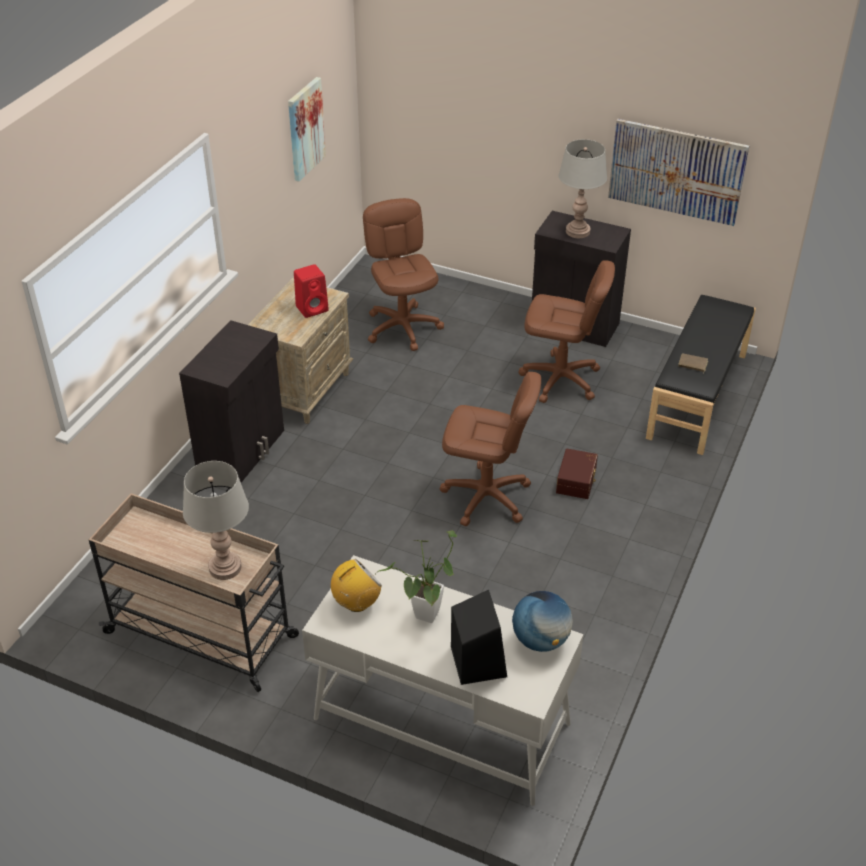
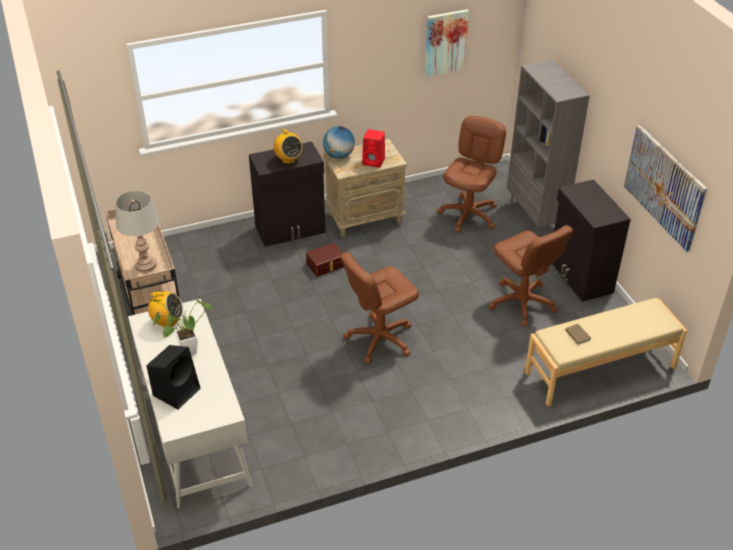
camera: 45 degrees right, 0 degrees up
(235, 352) = (288, 159): none -> radio
(465, 295) = (535, 217): none -> grey bookcase
(486, 497) = (379, 339): brown office chair -> brown office chair turned 90 degrees clockwise
(540, 640) = (220, 405): globe -> globe (339, 155)
(577, 232) = (589, 201): grey table lamp -> none
(577, 481) = (444, 366): brown storage box -> brown storage box (326, 265)
(698, 396) = (600, 370): black bench -> beige bench

